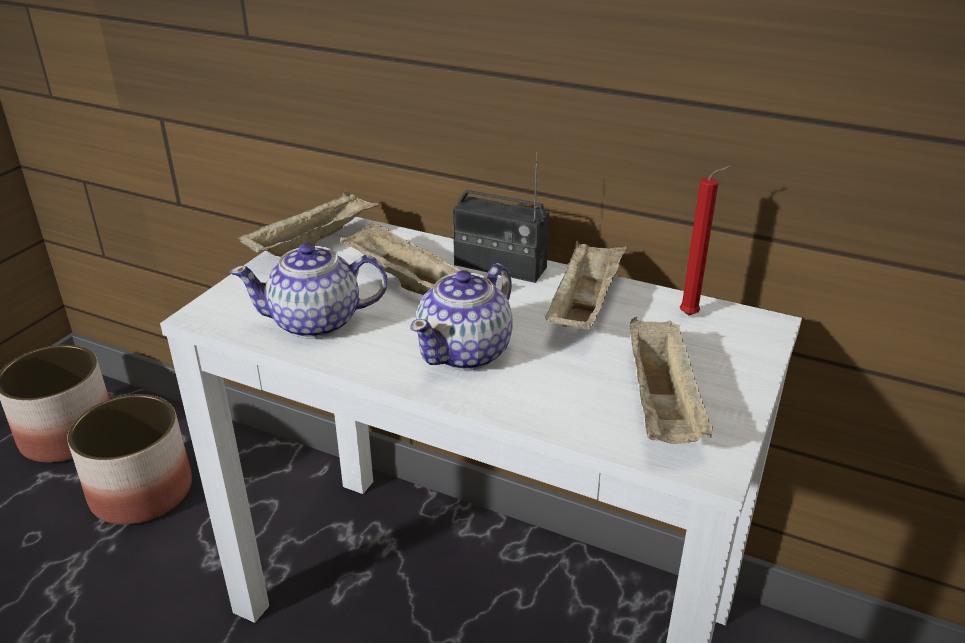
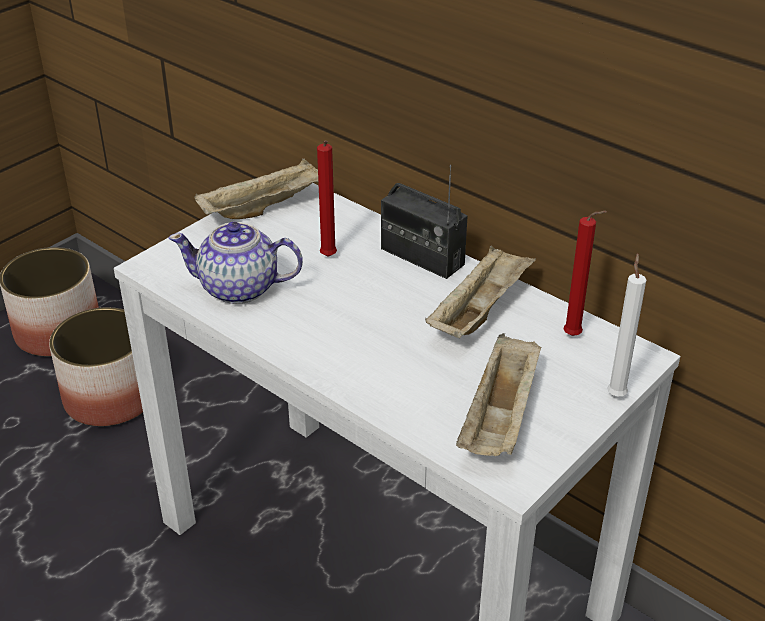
camera: 15 degrees right, 5 degrees up
(402, 280) = (328, 258): beige tray -> red candle
(466, 352) = (354, 338): teapot -> none
(764, 362) = (616, 393): none -> white candle

